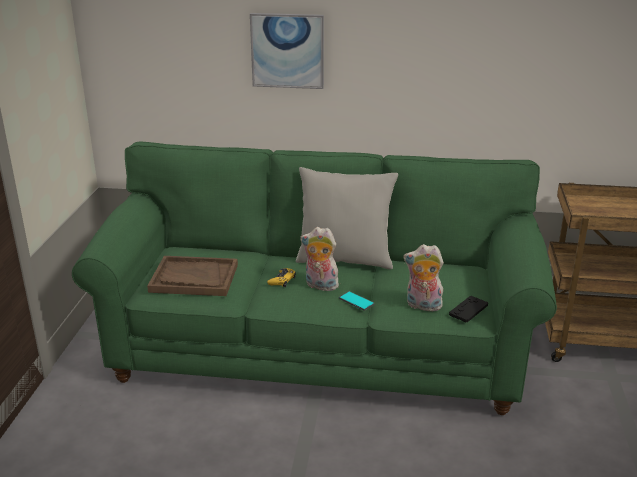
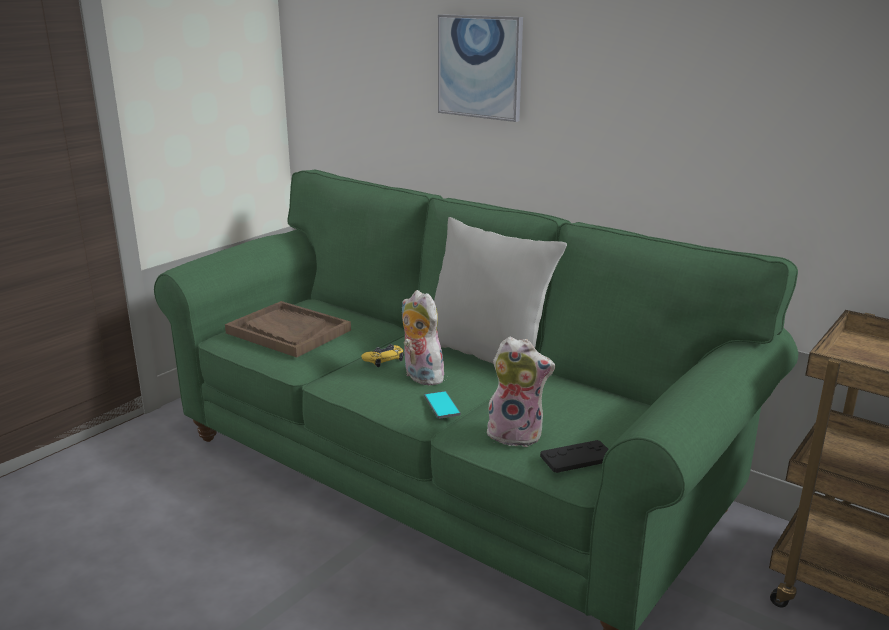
camera: 30 degrees right, 5 degrees down
(422, 306) = (517, 434): plush toy -> plush toy turned 150 degrees clockwise

